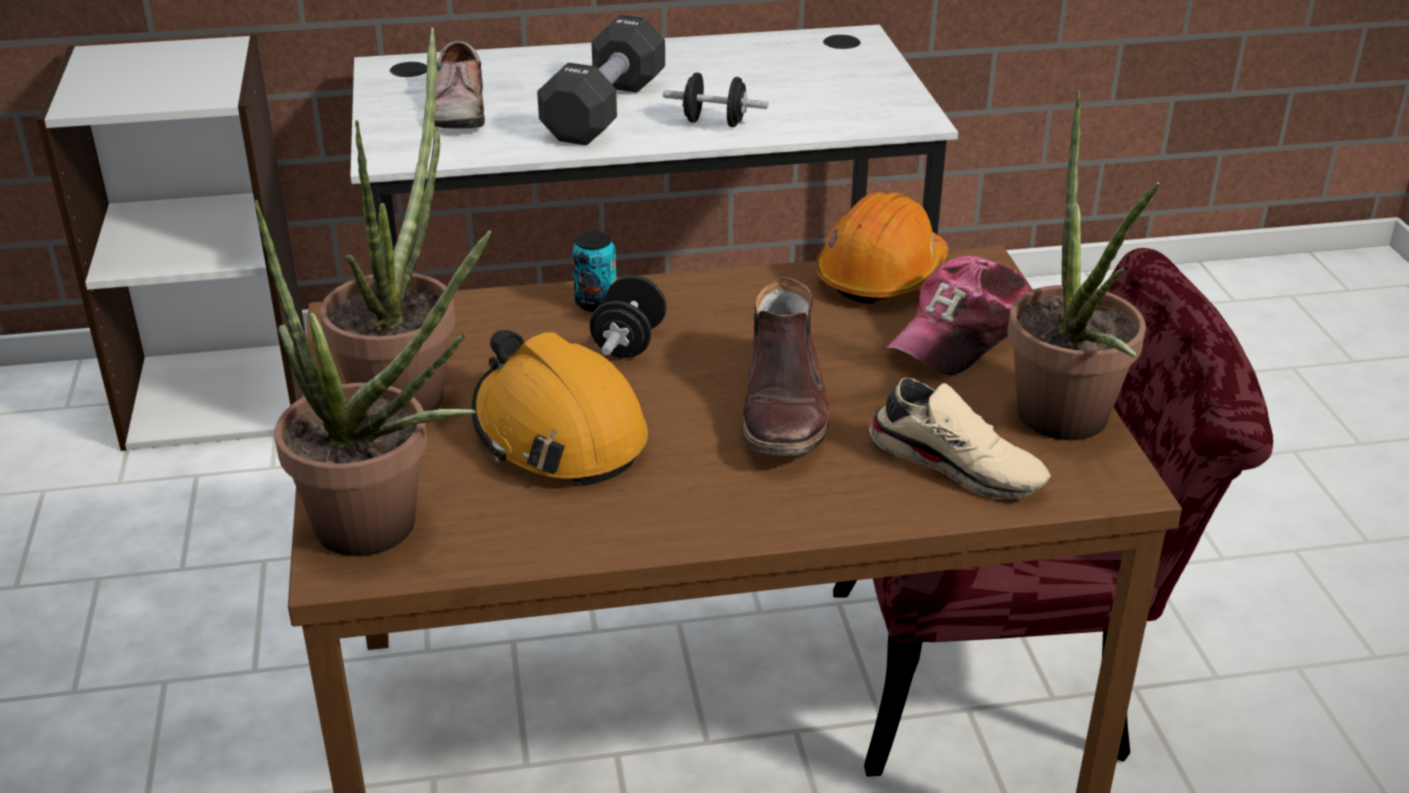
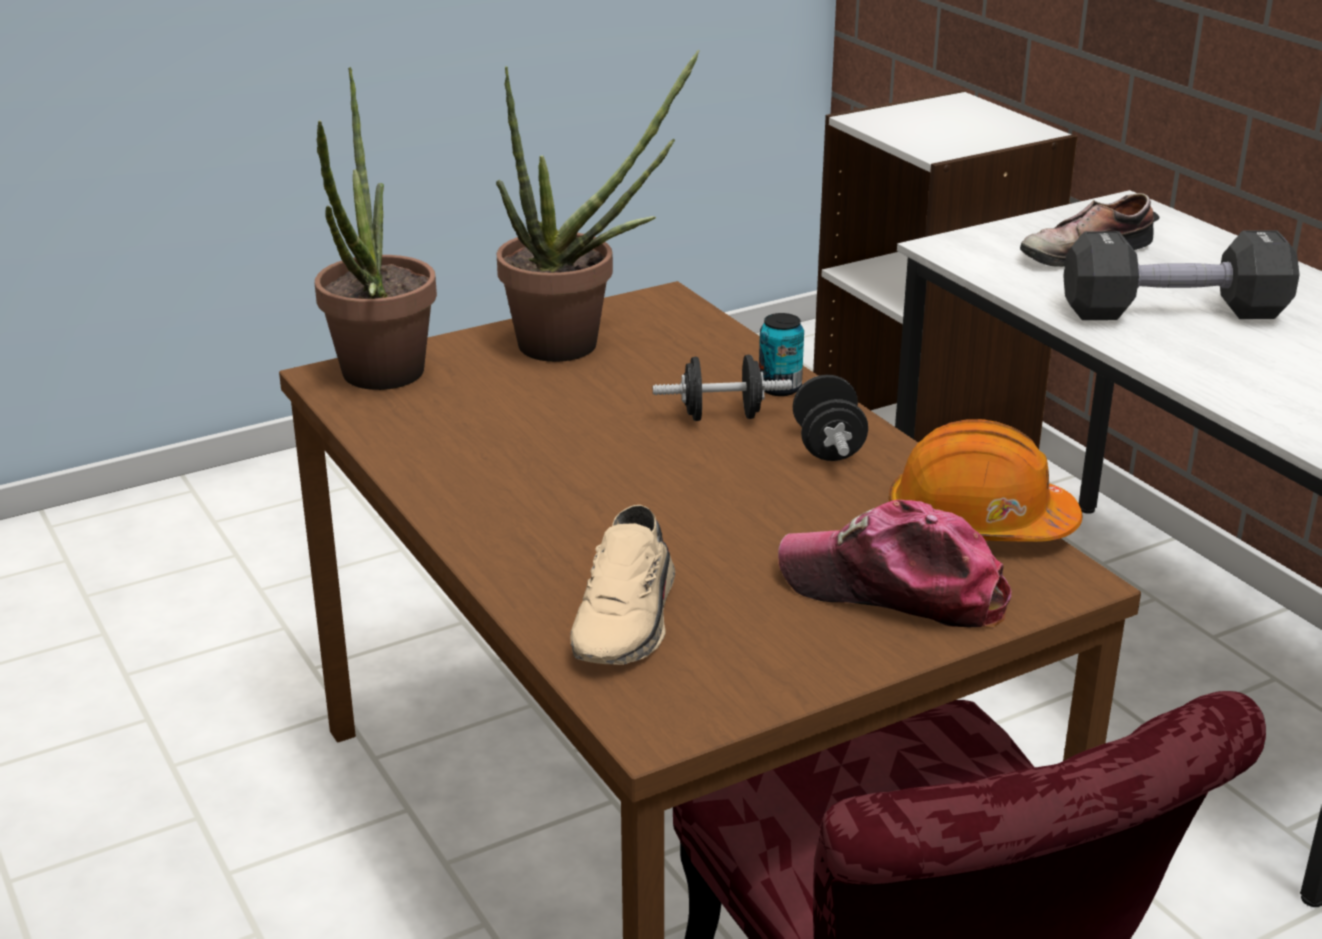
camera: 70 degrees right, 5 degrees down
(558, 433) = (552, 415): orange hard hat -> none
(714, 122) = (1223, 370): black dumbbell -> black dumbbell (828, 446)
(784, 407) = (666, 510): brown boot -> none
(1066, 427) = (745, 680): potted plant -> none

